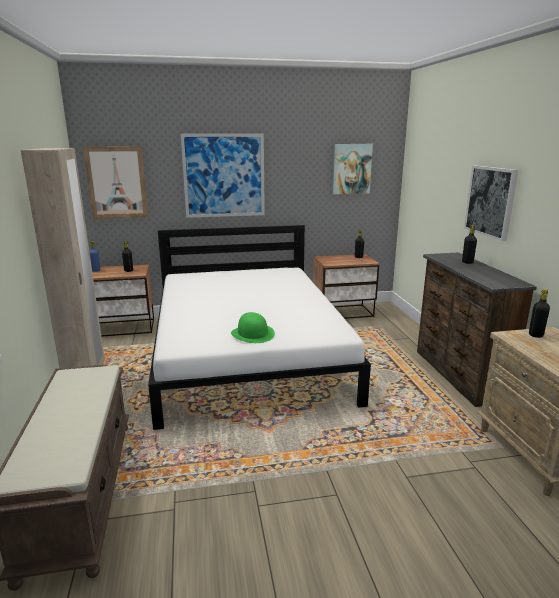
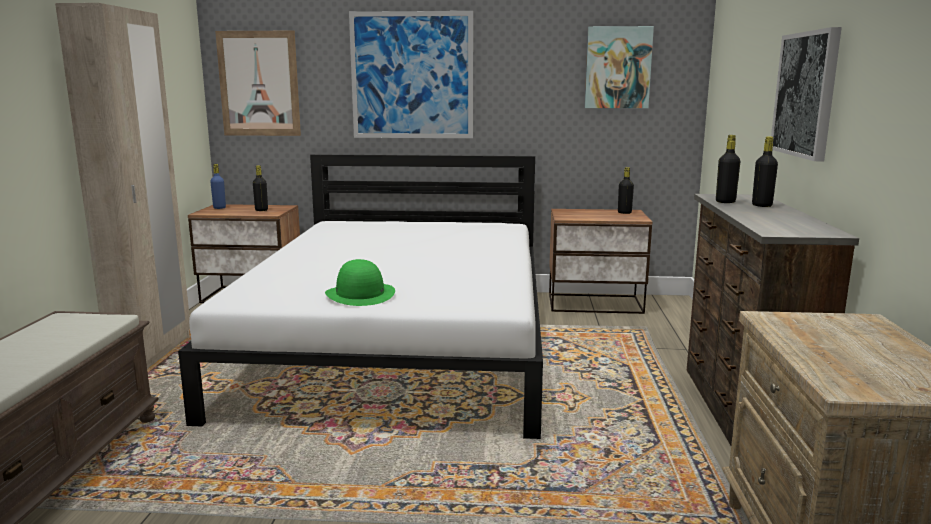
camera: 15 degrees right, 5 degrees down
(535, 335) = (827, 322): black bottle -> black bottle (725, 202)

